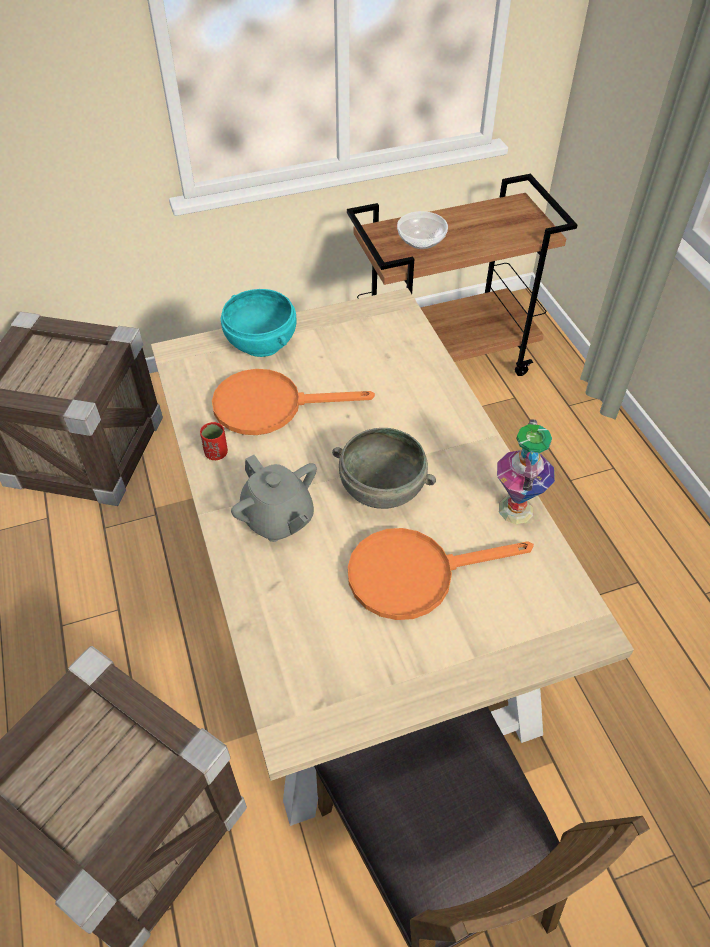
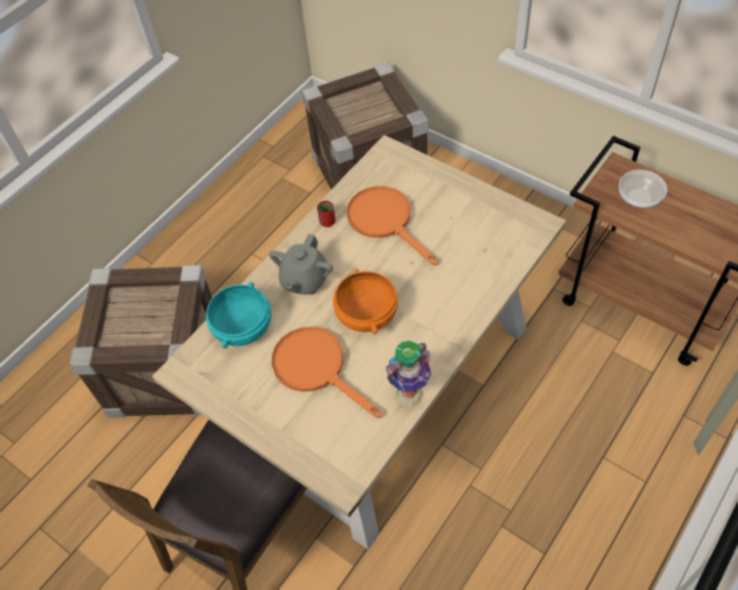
camera: 60 degrees right, 5 degrees up
(262, 343) = (434, 182): turquoise bowl -> turquoise bowl (244, 329)
(381, 490) = (366, 315): grey bowl -> orange bowl

